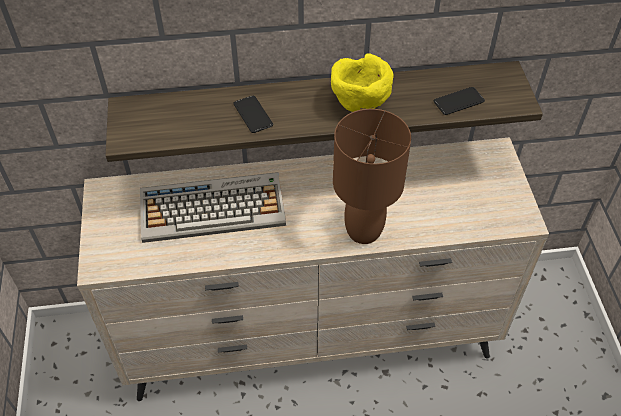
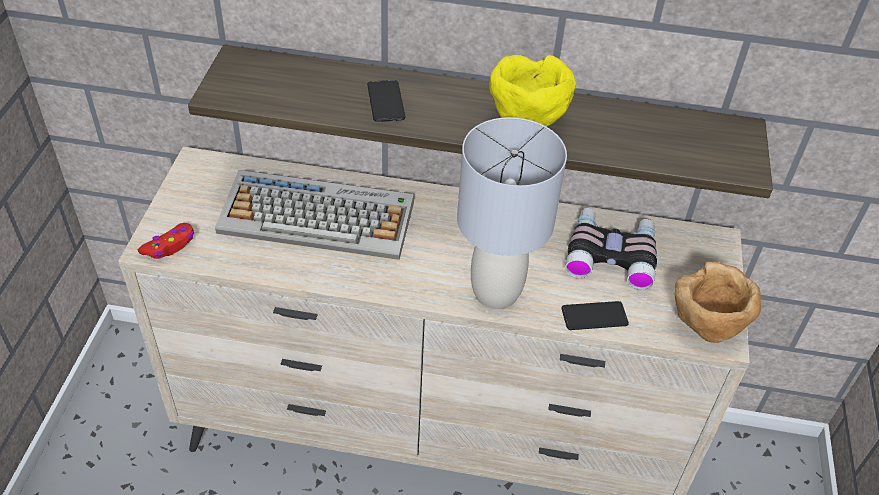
camera: 15 degrees right, 5 degrees down
(111, 262) = (170, 246): none -> red game controller
(363, 230) = (496, 291): brown table lamp -> grey table lamp
(431, 180) = (611, 254): none -> binoculars
(458, 101) = (660, 148): phone -> phone (594, 316)
(512, 216) = (705, 327): none -> brown bowl

